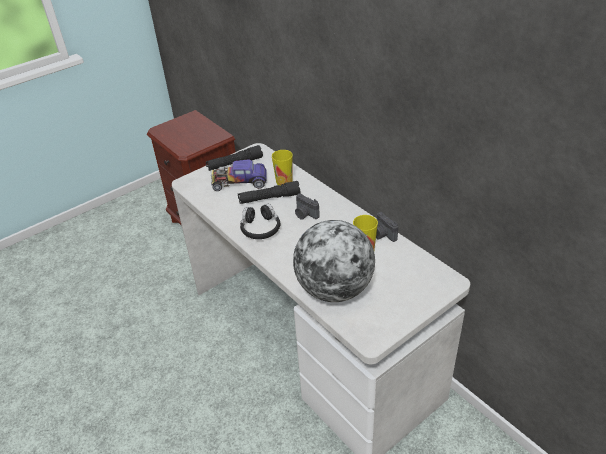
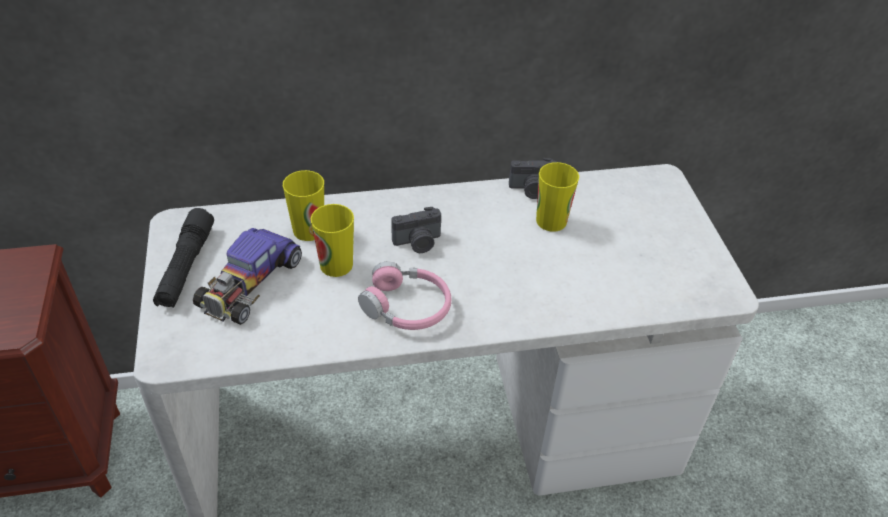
camera: 65 degrees left, 5 degrees up
(260, 228) = (407, 307): black headphones -> pink headphones
(269, 198) = (336, 265): black flashlight -> cup
(334, 289) = (611, 284): globe -> none

